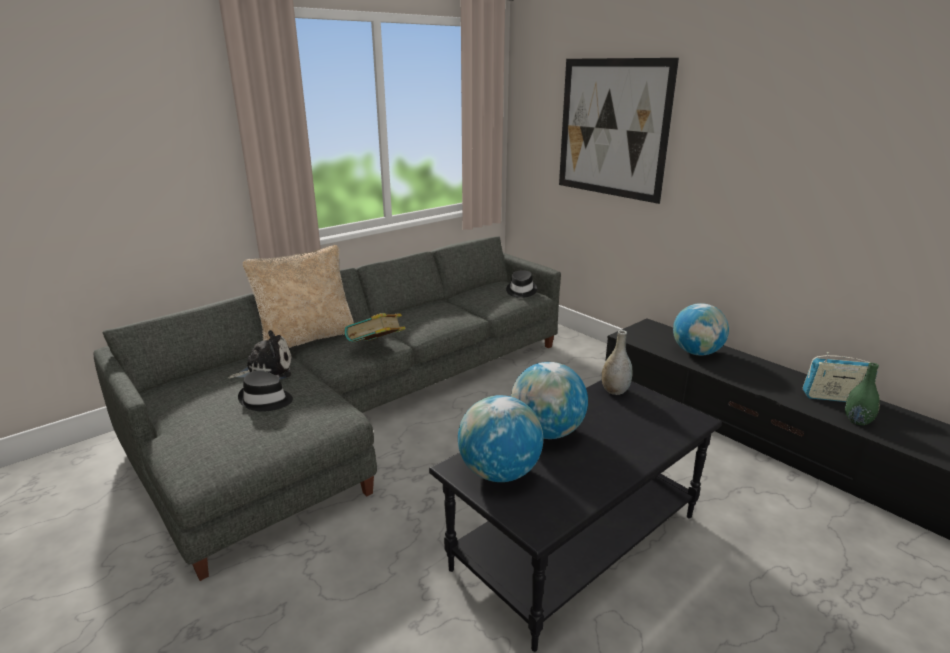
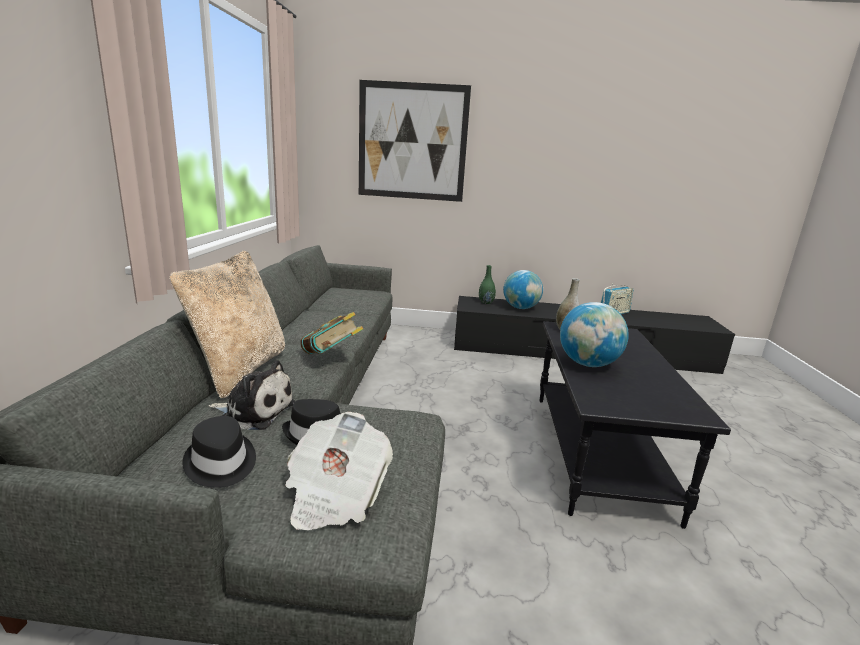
camera: 45 degrees left, 5 degrees down
(213, 438) = (335, 494): none -> newspaper
(266, 371) = (254, 411): plush toy -> plush toy turned 75 degrees clockwise
(499, 472) = (620, 397): globe -> none
(521, 291) = (366, 290): black hat -> black hat (220, 463)
(857, 421) = (639, 321): green vase -> green vase (486, 302)

